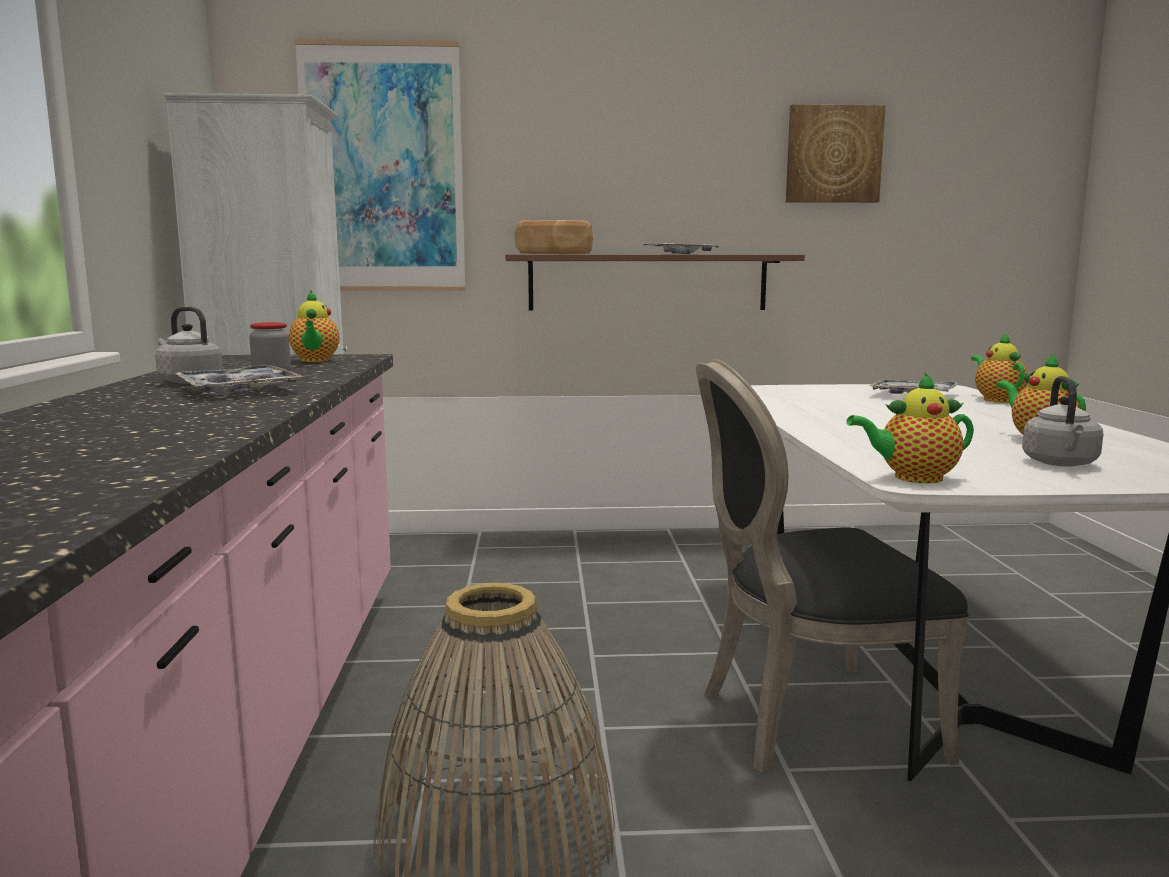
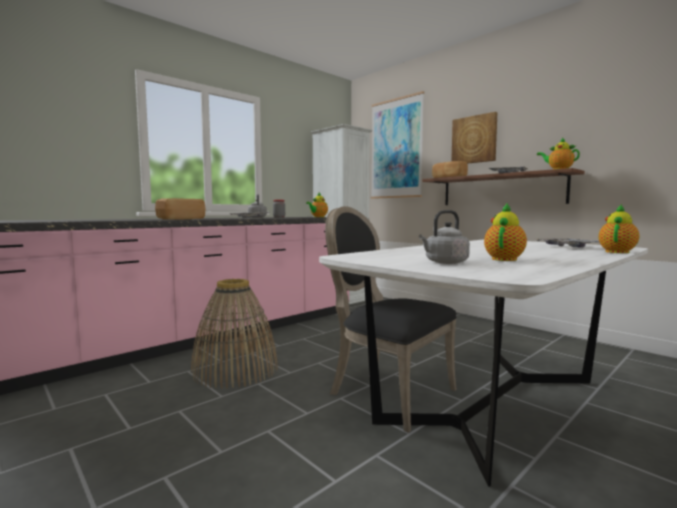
camera: 50 degrees right, 5 degrees down
(164, 433) = (180, 219): none -> bread
(833, 154) = (620, 105): picture -> picture (474, 139)
(912, 478) = (350, 256): teapot -> teapot (558, 169)

